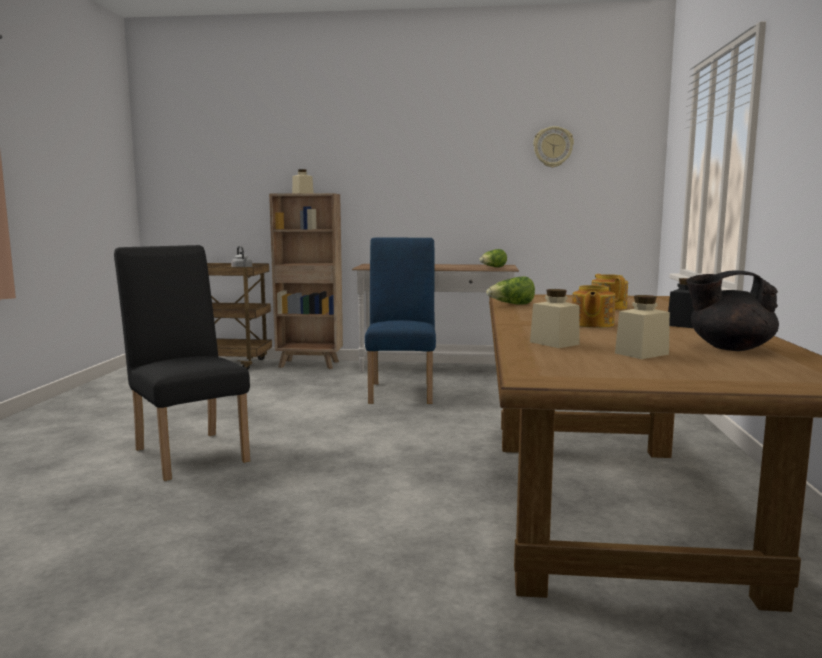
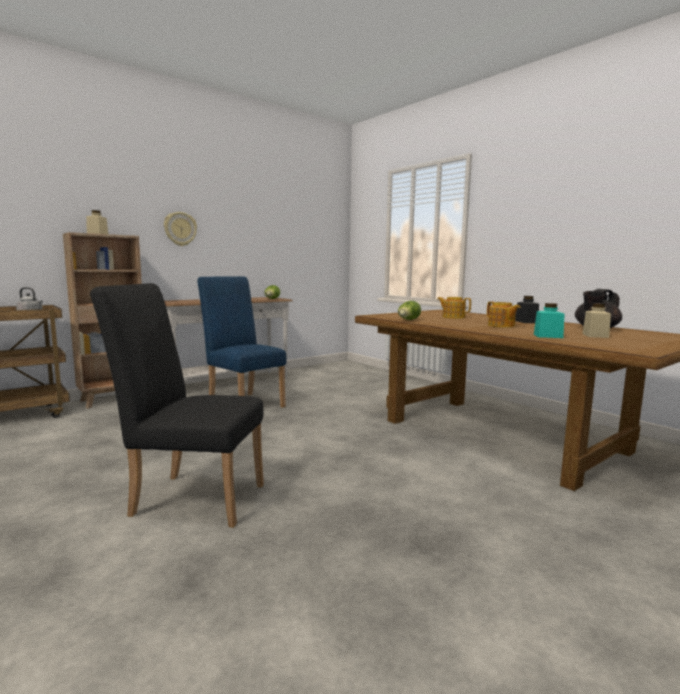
camera: 45 degrees left, 0 degrees up
(553, 147) = (290, 211): wall clock -> wall clock (180, 229)
(554, 343) = (548, 336): beige jar -> turquoise jar

